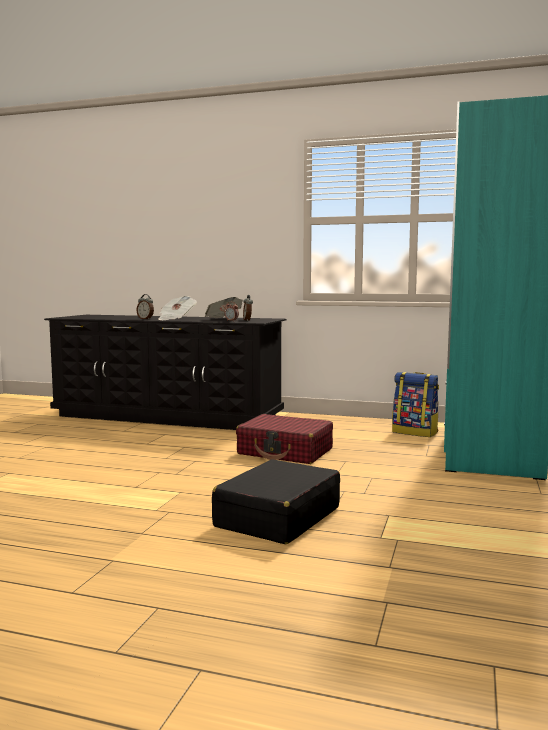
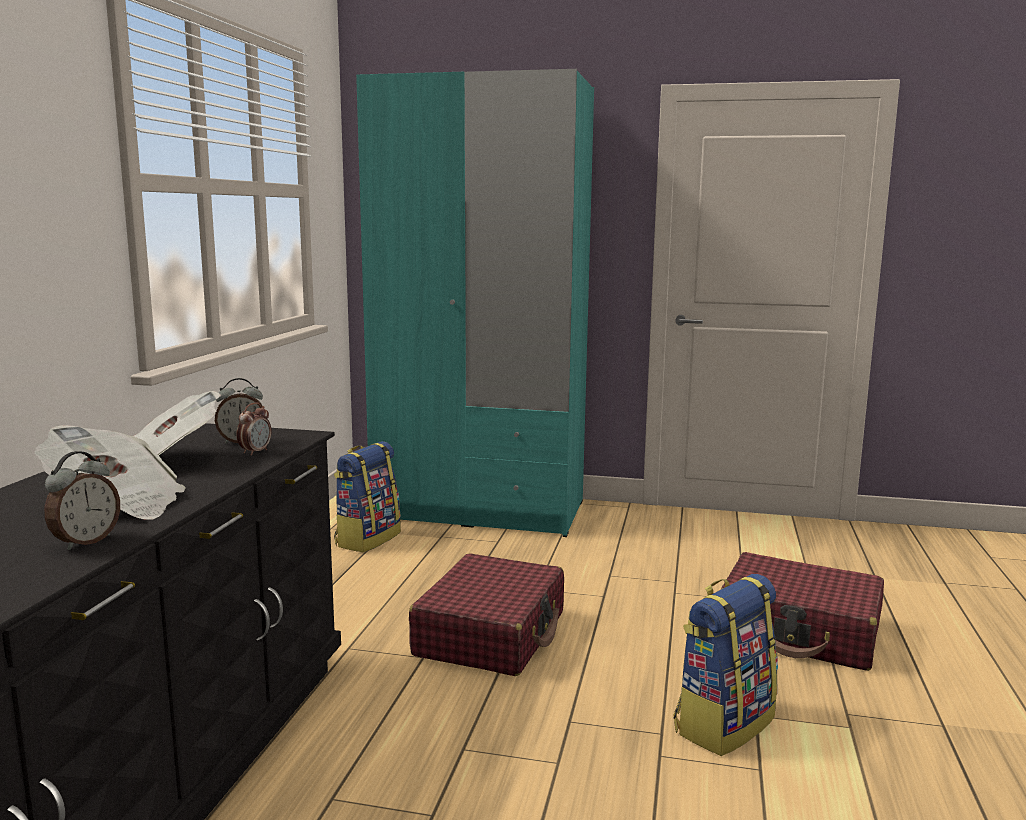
camera: 95 degrees left, 5 degrees up
(176, 485) = (723, 723): none -> backpack
(277, 517) = (800, 631): black suitcase -> red suitcase

